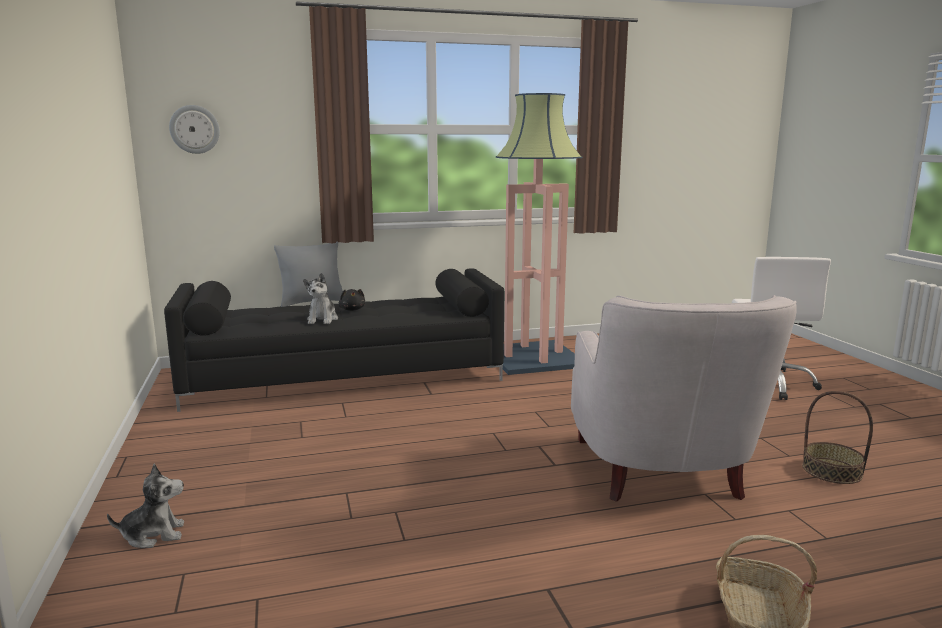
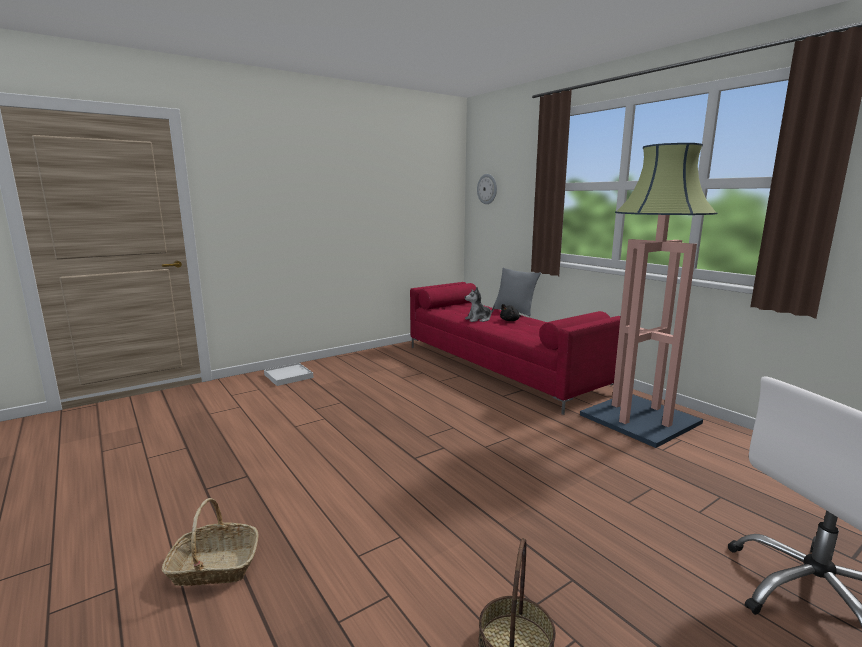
camera: 70 degrees right, 0 degrees up
(154, 535) = (288, 376): plush toy -> white tray
(345, 377) = (502, 367): black sofa -> red sofa
(662, 474) = (427, 510): white armchair -> none

